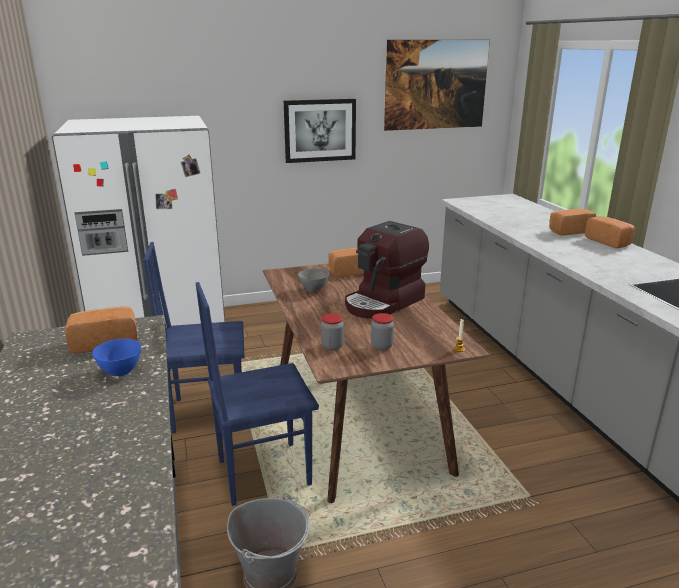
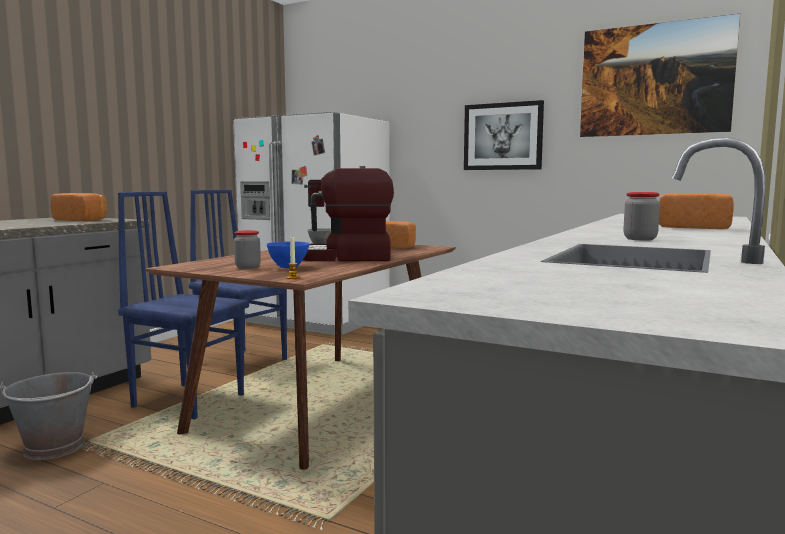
camera: 45 degrees right, 15 degrees down
(121, 372) = (37, 224): blue bowl -> blue bowl (288, 267)
(332, 346) = (219, 262): jar -> jar (640, 239)
(609, 242) = (721, 233): bread -> none

